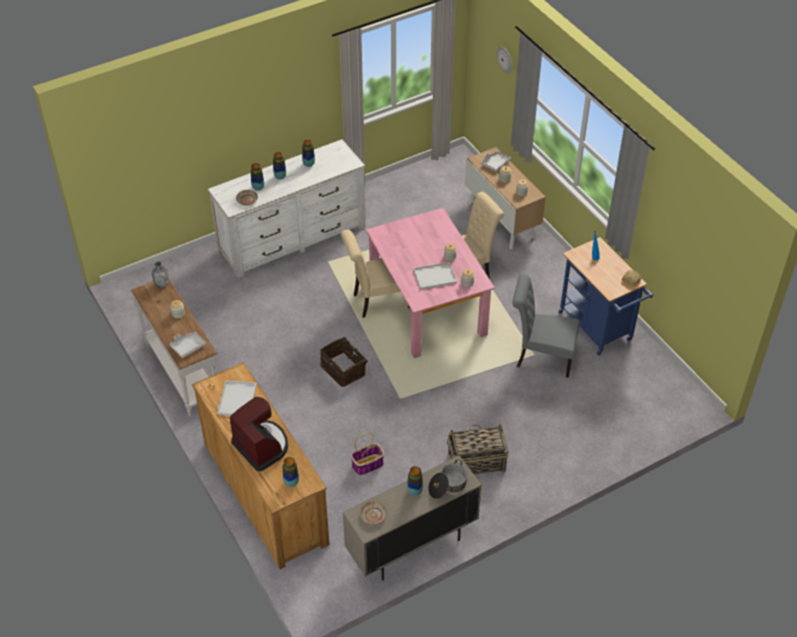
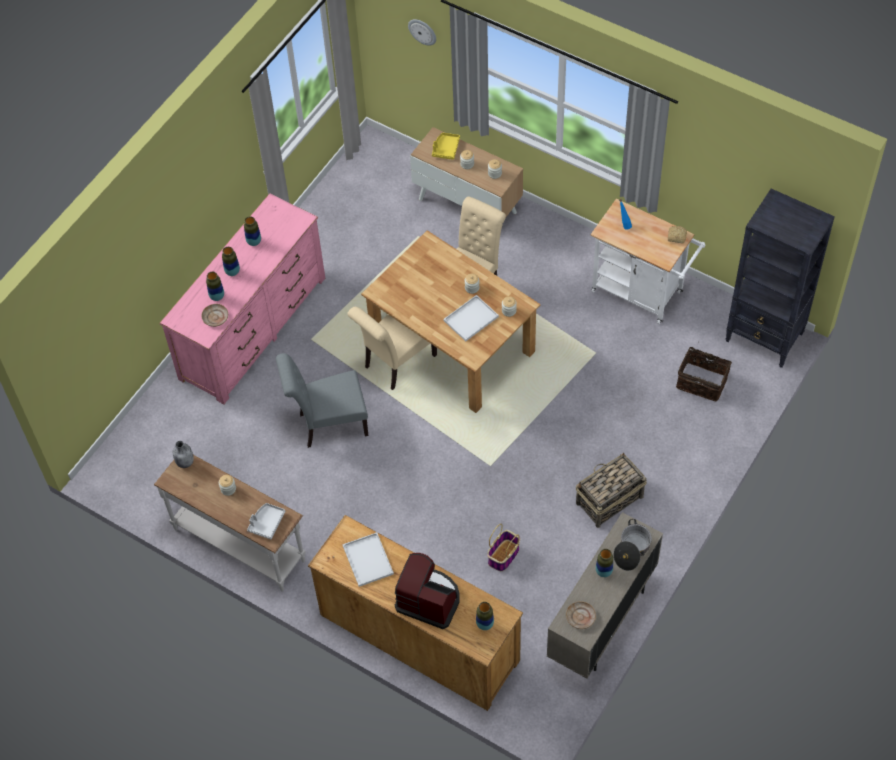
camera: 25 degrees left, 10 degrees up
(292, 238) = (253, 328): white dresser -> pink dresser
(344, 369) = (411, 460): basket -> basket (702, 381)
(428, 307) = (454, 346): pink dining table -> brown dining table
(495, 164) = (445, 149): grey tray -> yellow tray
(541, 357) = (604, 352): grey chair -> grey chair (328, 425)
(598, 329) = (642, 293): blue cart -> white cart
(680, 400) = (765, 337): none -> black bookcase

